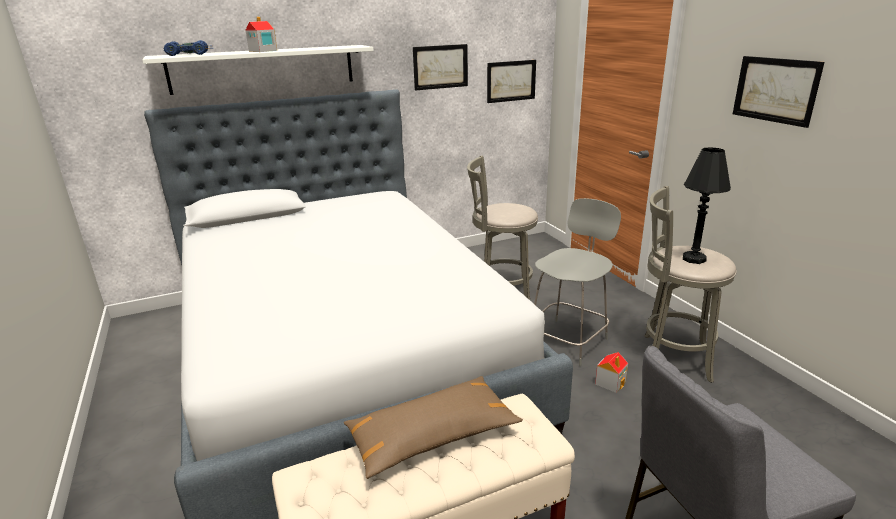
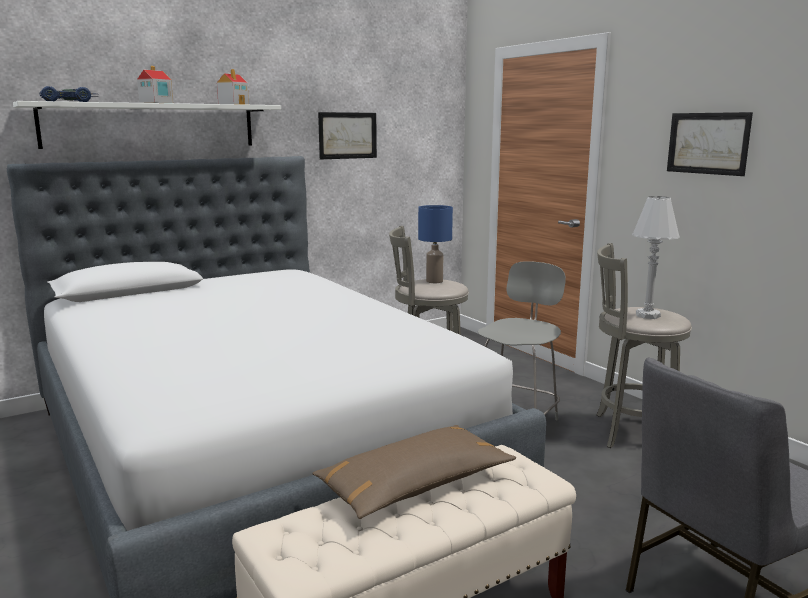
camera: 10 degrees left, 10 degrees down
(508, 207) = (434, 281): none -> blue table lamp
(511, 81) = (422, 155): picture -> none
(610, 382) = (573, 459): toy house -> toy house (233, 104)
(694, 259) = (648, 315): black table lamp -> white table lamp

